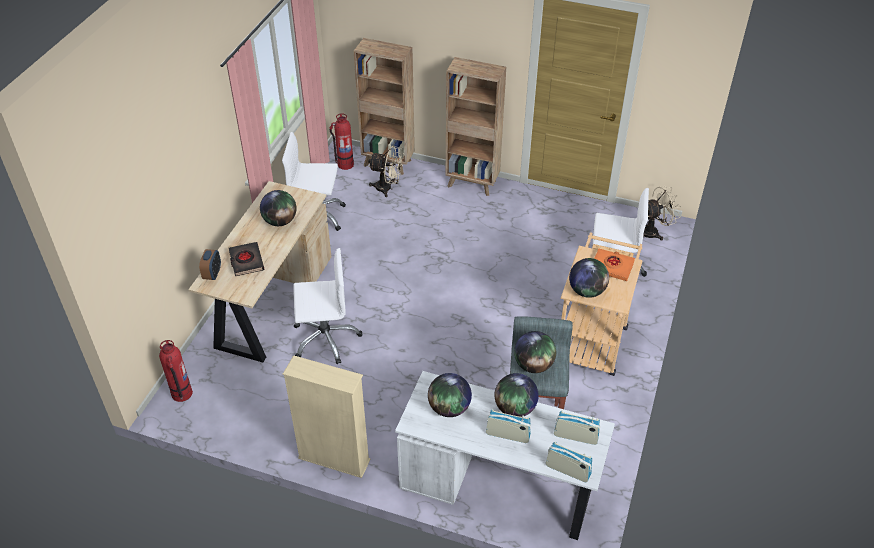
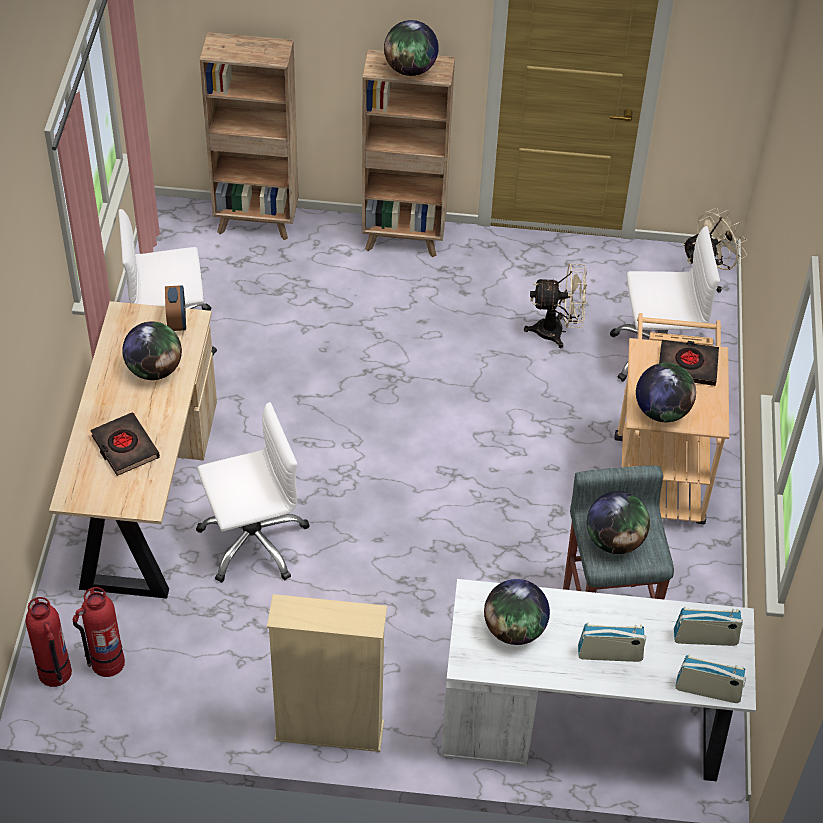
camera: 15 degrees left, 5 degrees up
(212, 274) = (78, 478): alarm clock -> alarm clock (177, 322)
(345, 164) = (186, 235): fire extinguisher -> fire extinguisher (107, 662)
(387, 188) = (270, 268): beige fan -> beige fan (557, 331)
(515, 408) = (608, 612): globe -> globe (410, 69)
(612, 267) = (687, 366): orange book -> black book

